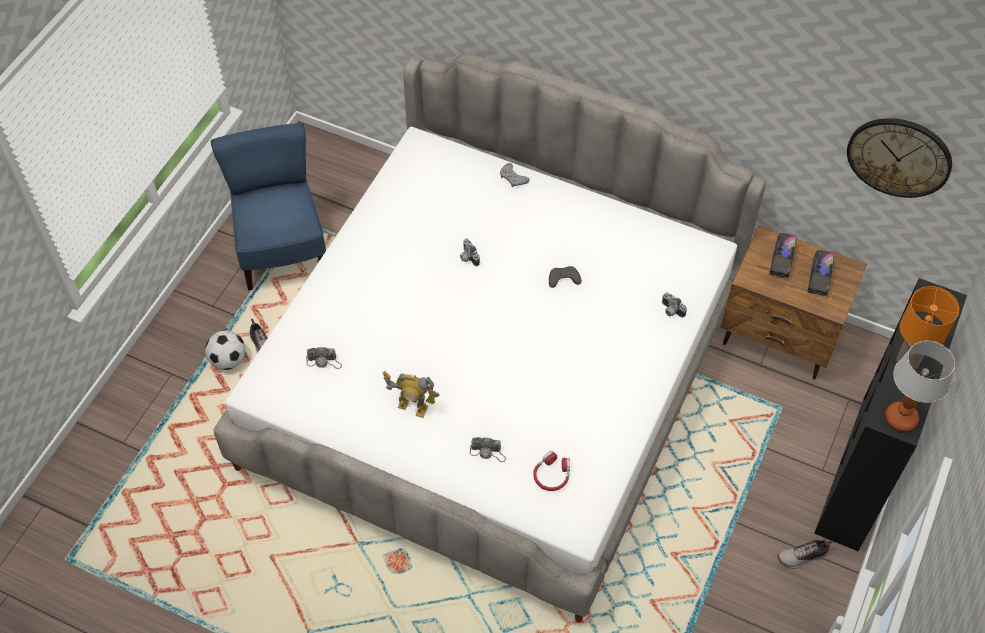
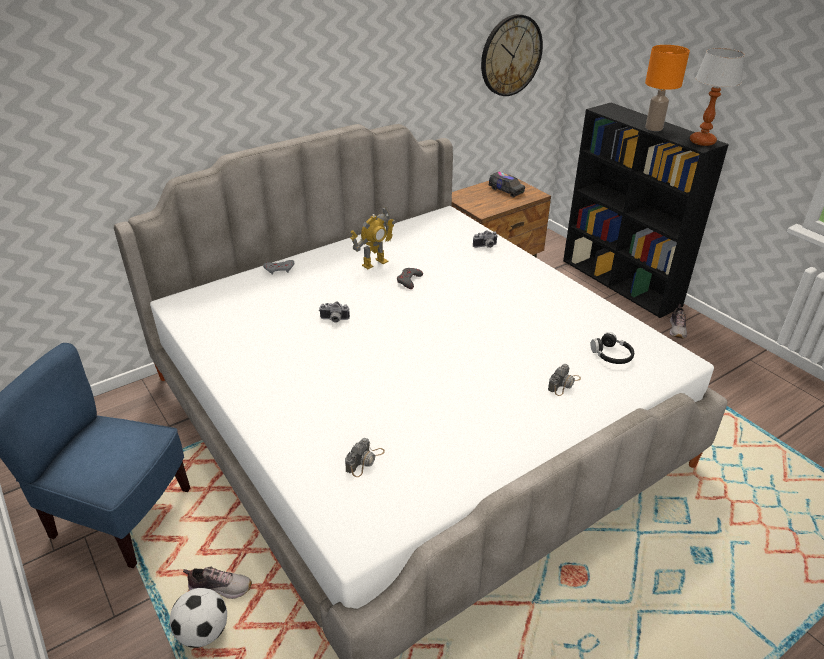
camera: 60 degrees left, 20 degrees down
(412, 407) = (476, 414): toy robot -> toy robot (374, 263)
(552, 475) = (611, 355): red headphones -> black headphones
(781, 260) = (479, 197): toy truck -> none

